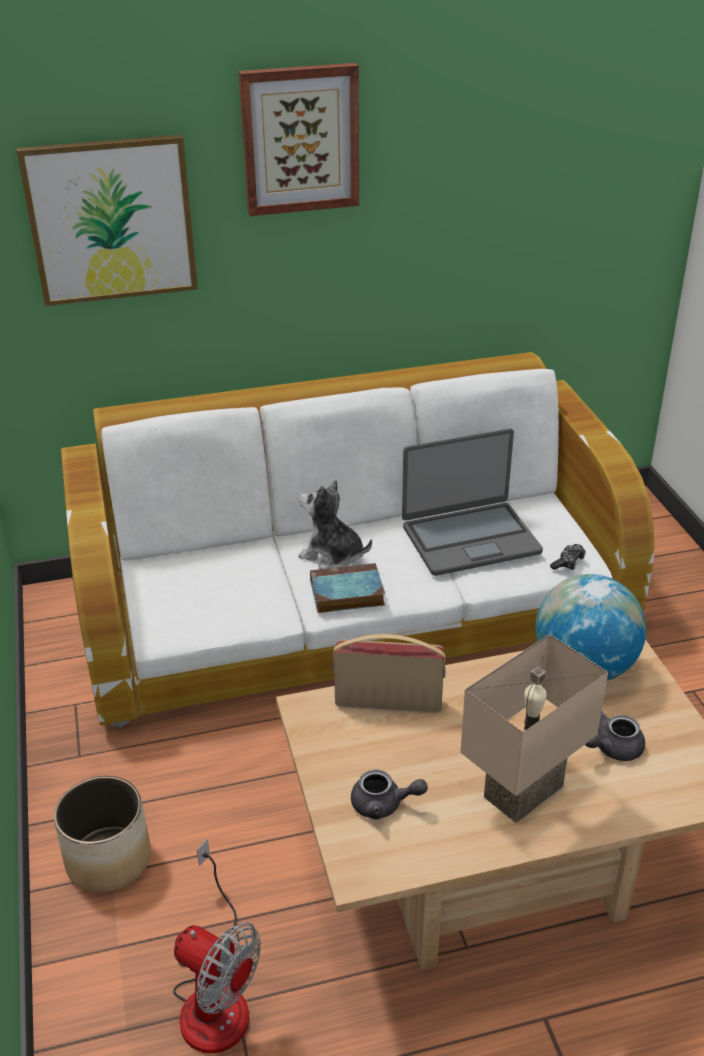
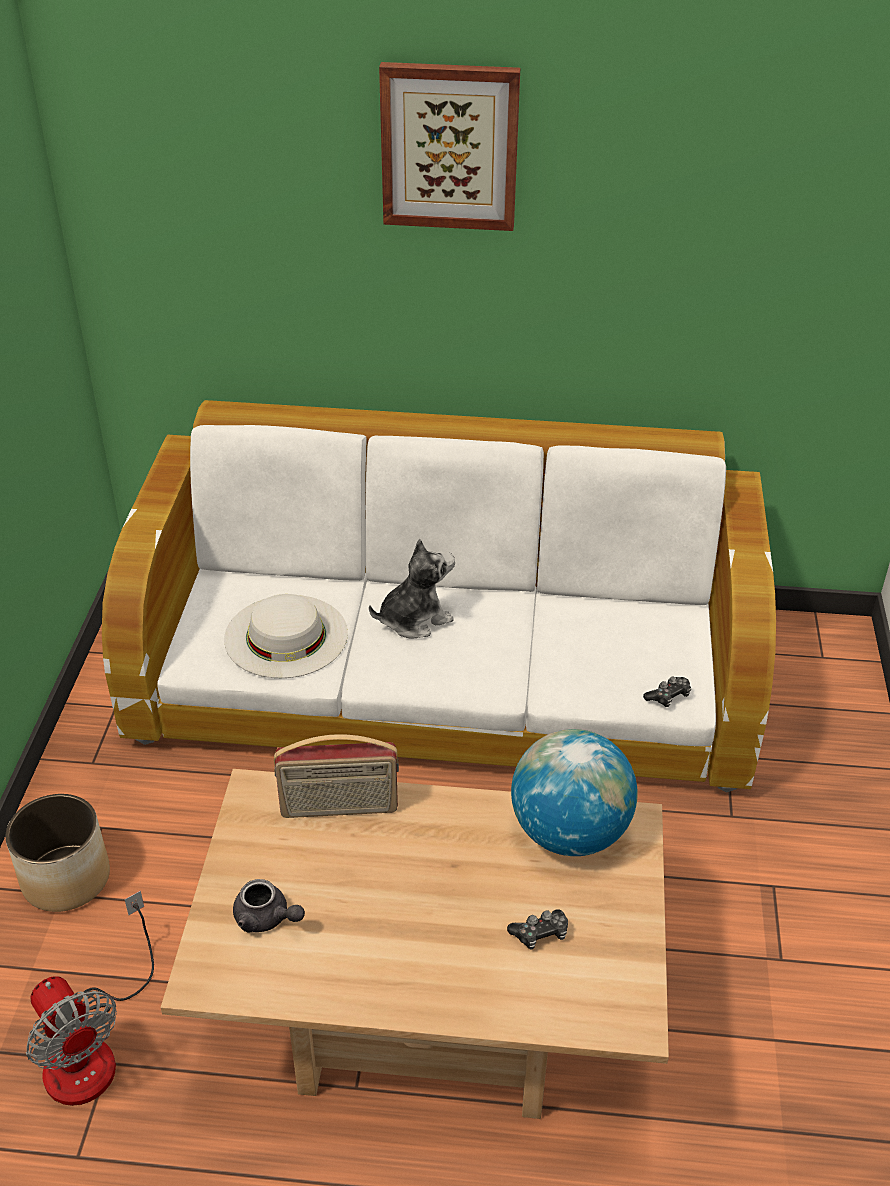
camera: 20 degrees right, 5 degrees up
(111, 220) = (234, 205): picture -> none
(232, 594) = (286, 636): none -> white hat
(332, 556) = (414, 619): plush toy -> plush toy turned 105 degrees clockwise
(345, 593) = (400, 667): book -> none
(388, 702) = (339, 808): radio -> radio turned 150 degrees clockwise
(470, 539) = (573, 638): laptop -> none
(521, 789) = (414, 947): beige table lamp -> none
(612, 748) = (540, 934): grey teapot -> game controller

